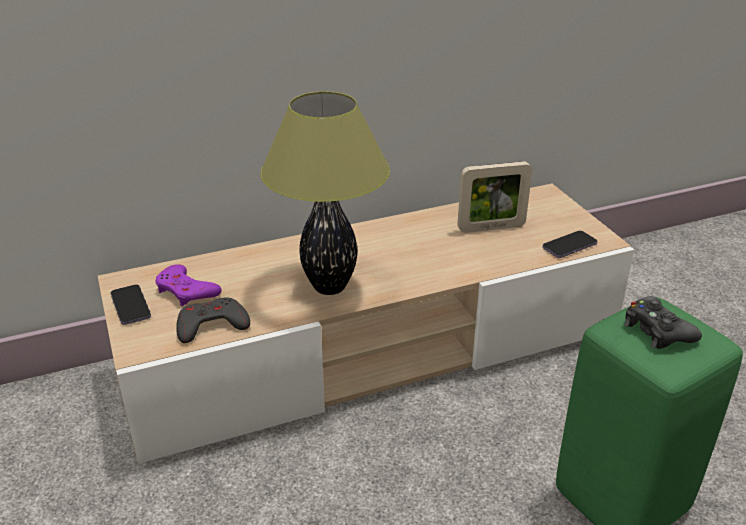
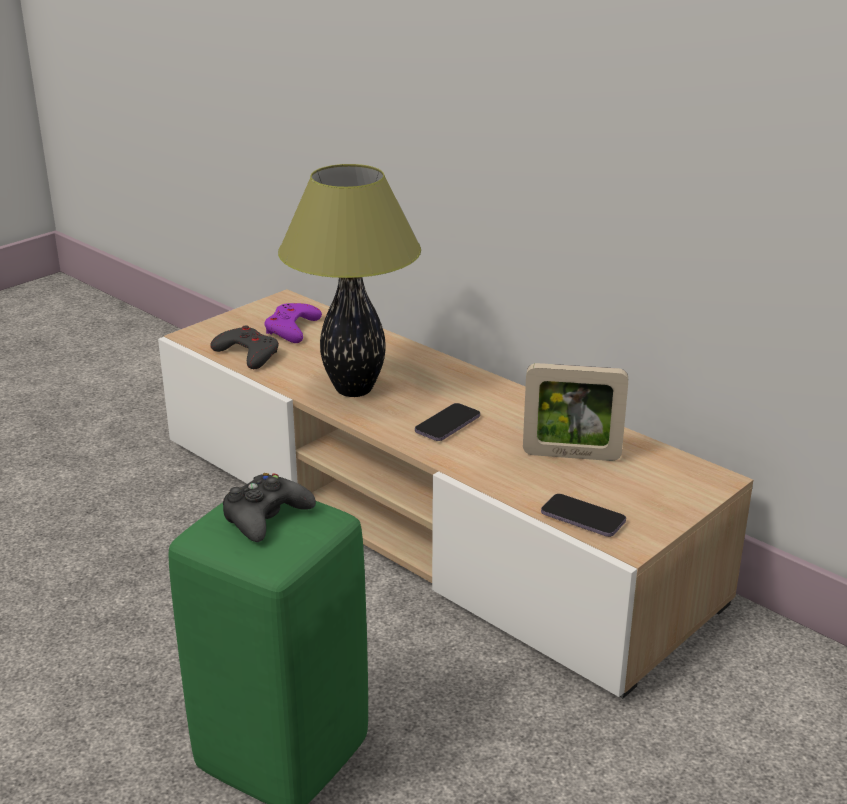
camera: 65 degrees right, 5 degrees down
(131, 306) = (251, 314): phone -> phone (447, 424)
(491, 228) = (571, 455): picture frame -> picture frame turned 45 degrees counterclockwise

